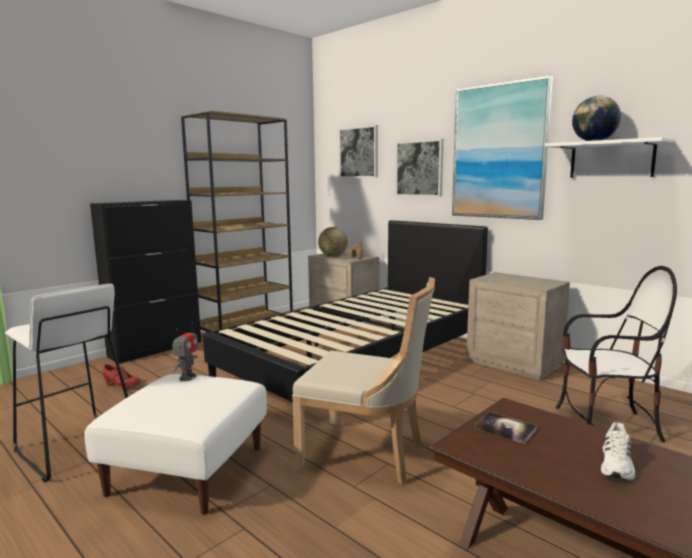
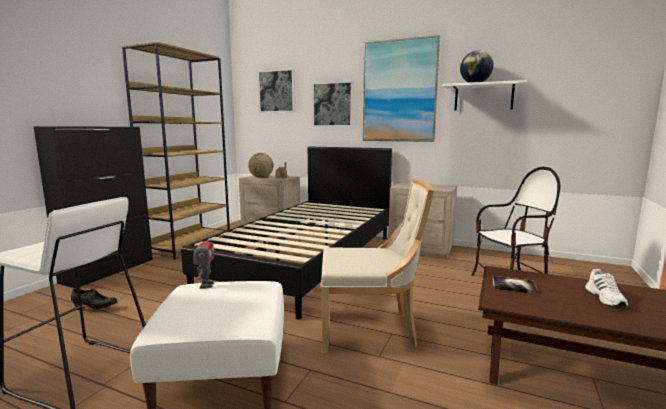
camera: 20 degrees left, 0 degrees up
(121, 386) = (95, 308): red shoe -> black shoe

